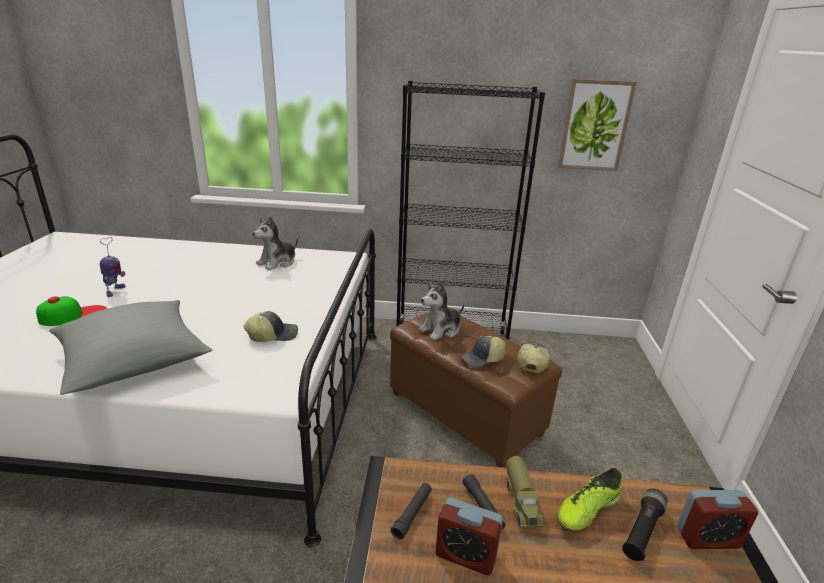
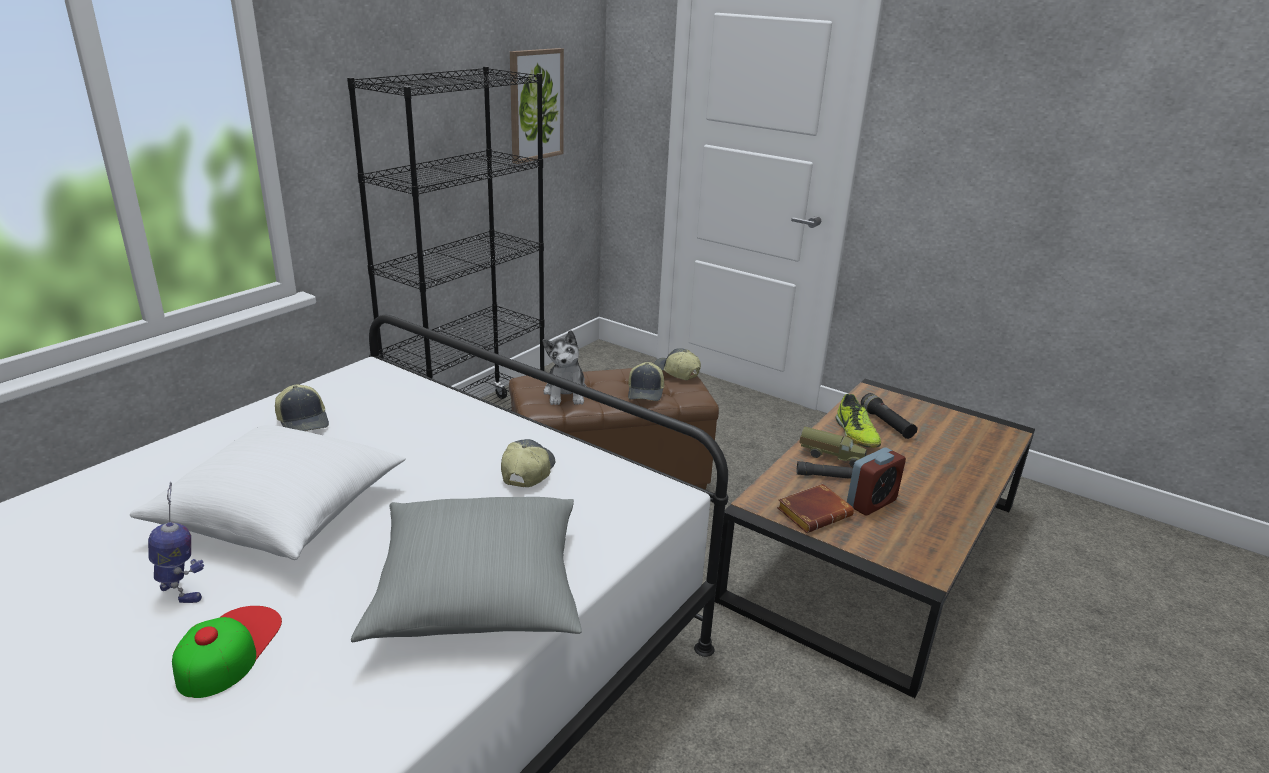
camera: 60 degrees left, 0 degrees up
(187, 288) = (281, 513): none -> white pillow
(277, 262) = (304, 421): plush toy -> cap
(412, 514) = (814, 512): black flashlight -> brown book
(707, 538) = (904, 405): alarm clock -> none

